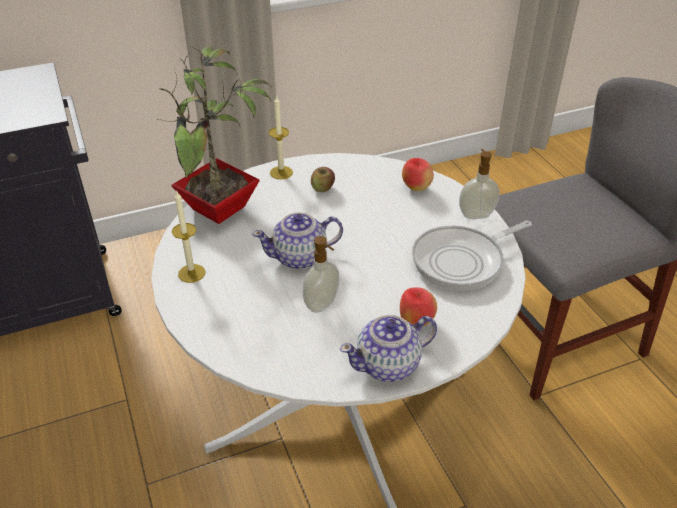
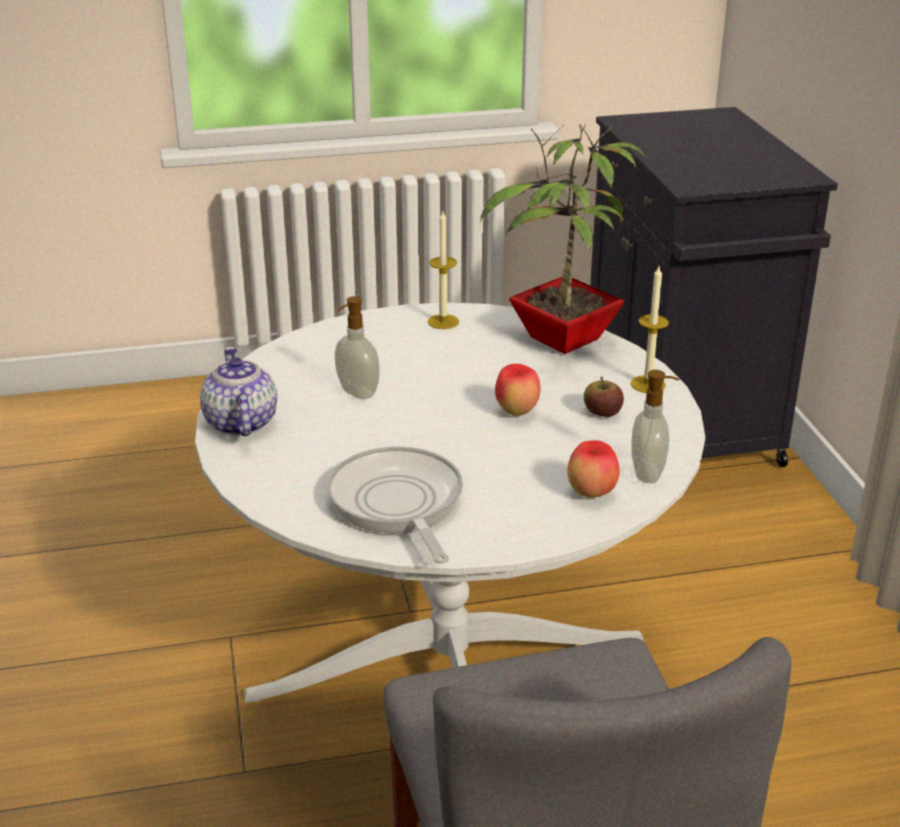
camera: 100 degrees right, 10 degrees down
(300, 257) = (449, 385): teapot -> none
(415, 321) = (297, 450): apple -> apple (517, 412)
(476, 214) = (507, 539): soap dispenser -> soap dispenser (649, 473)

